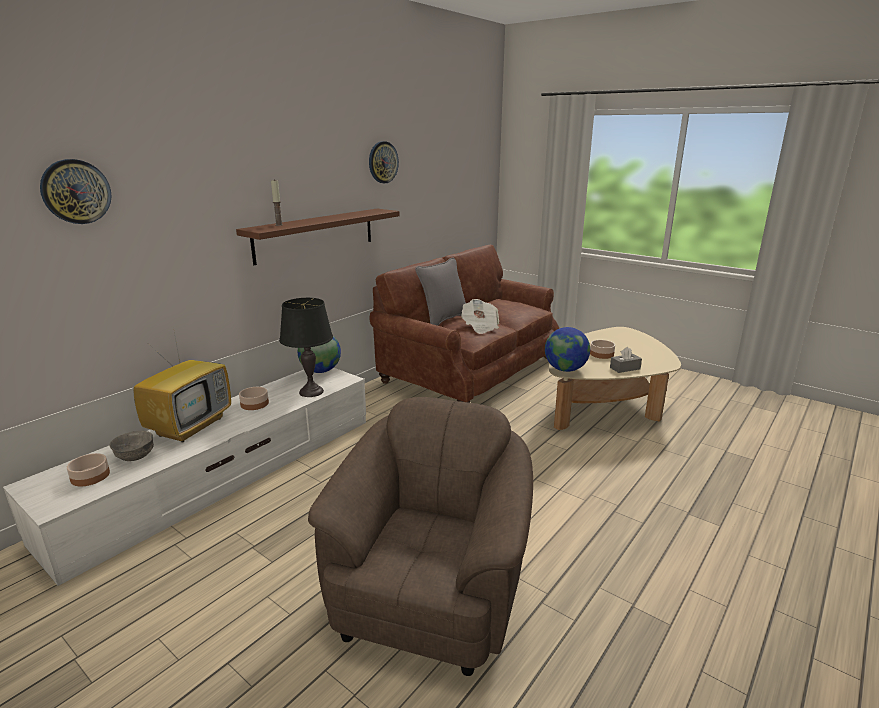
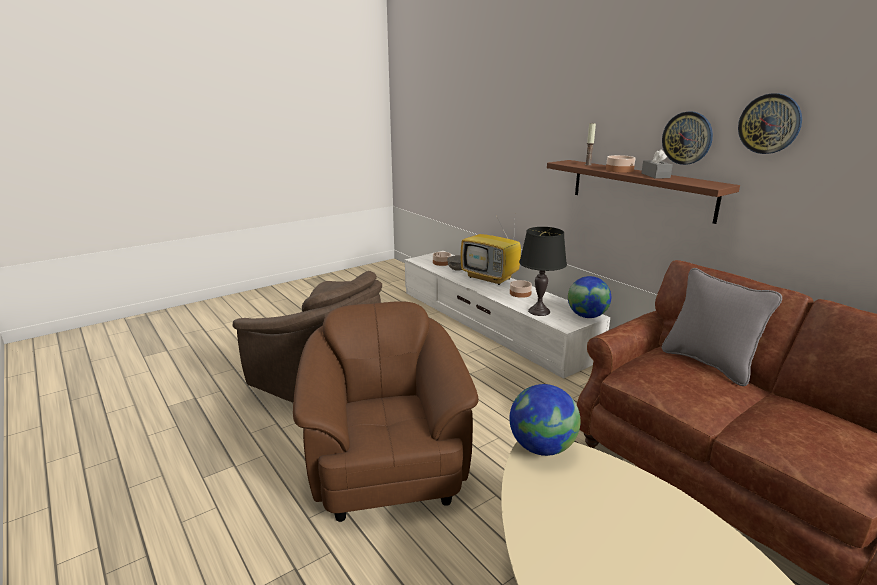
camera: 105 degrees right, 0 degrees up
(76, 191) = (493, 112): wall clock -> wall clock (687, 138)
(480, 327) = (683, 387): newspaper -> none
(554, 495) = (387, 467): none -> brown armchair
(602, 354) = (611, 514): bowl -> bowl (620, 170)
(625, 368) = (538, 517): grey tissue box -> grey tissue box (655, 175)

